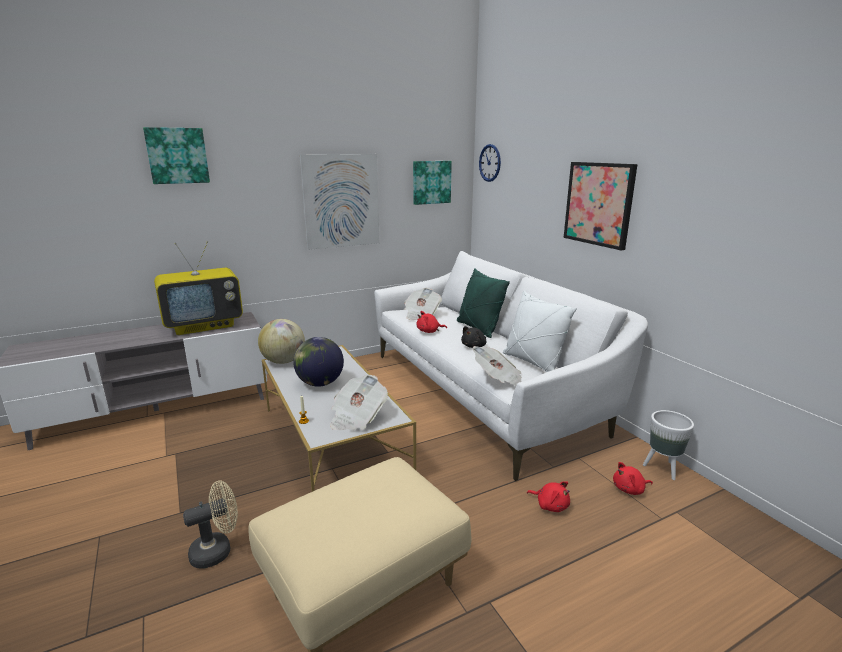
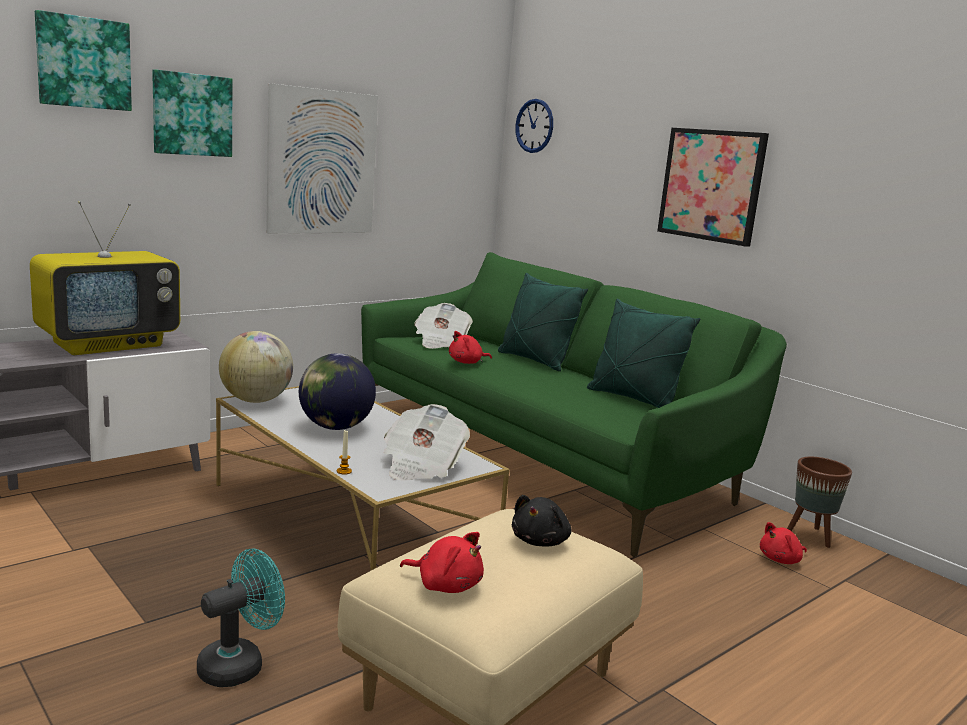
camera: 15 degrees left, 5 degrees down
(217, 550) = (239, 664): beige fan -> turquoise fan
(431, 182) = (448, 147): picture -> picture (192, 114)
(474, 346) = (544, 380): black plush toy -> black plush toy (541, 541)
(484, 392) = (542, 456): white sofa -> green sofa
(498, 379) = (601, 417): newspaper -> none
(533, 362) = (633, 399): white pillow -> green pillow
(550, 505) = (691, 582): red plush toy -> red plush toy (446, 585)
(662, 469) = (810, 536): white planter -> brown planter

